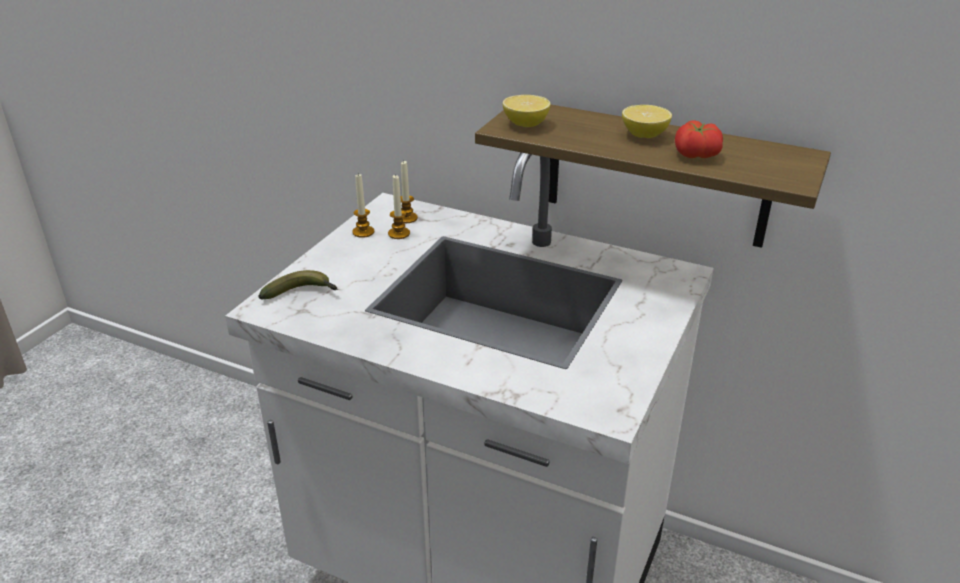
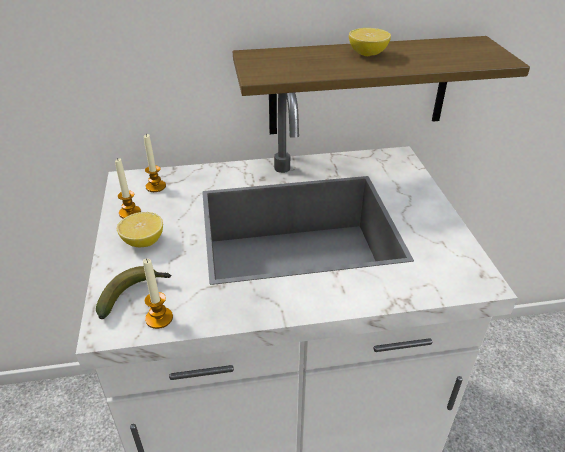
camera: 35 degrees left, 5 degrees up
(399, 233) = (163, 202): candle -> candle (159, 318)
(525, 124) = (272, 68): lemon -> lemon (143, 241)
(694, 155) = (421, 59): tomato -> none

